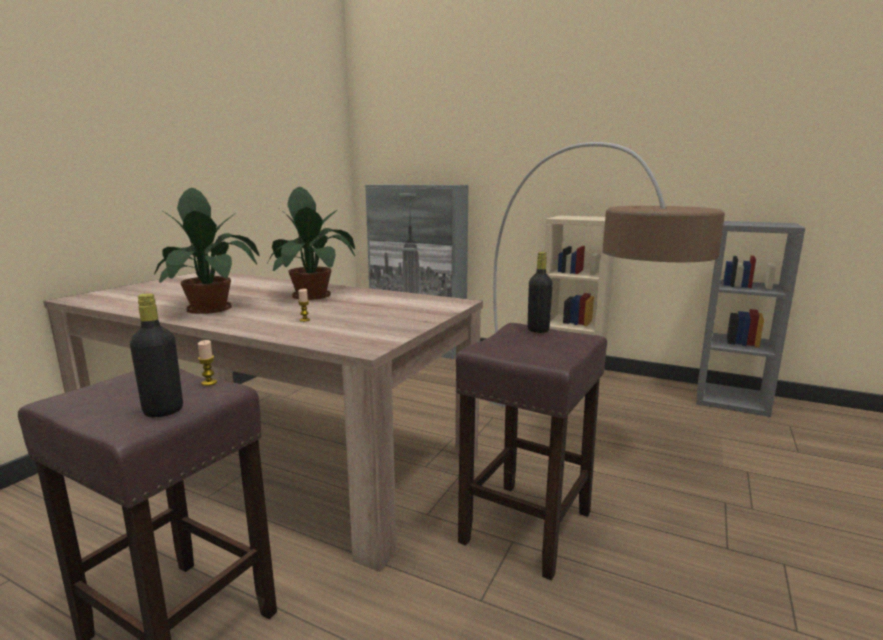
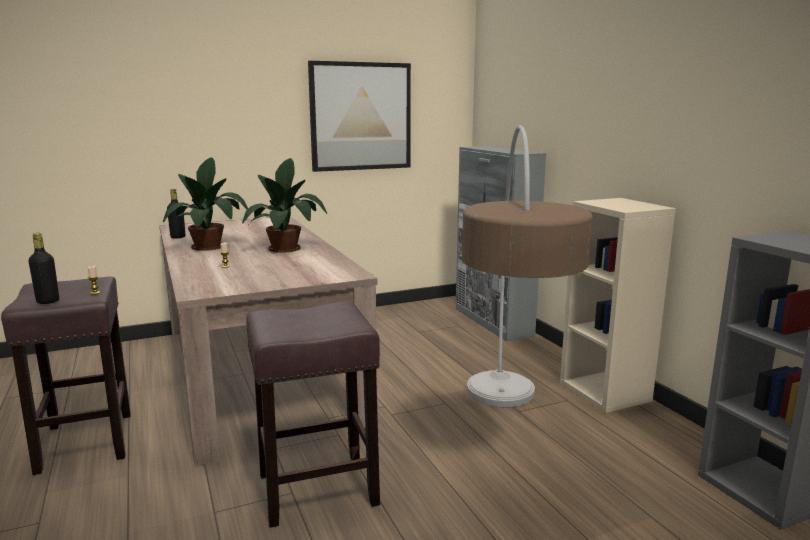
camera: 40 degrees right, 0 degrees up
(266, 151) = (360, 116): none -> picture
(538, 330) = (342, 312): black bottle -> black bottle (178, 237)

